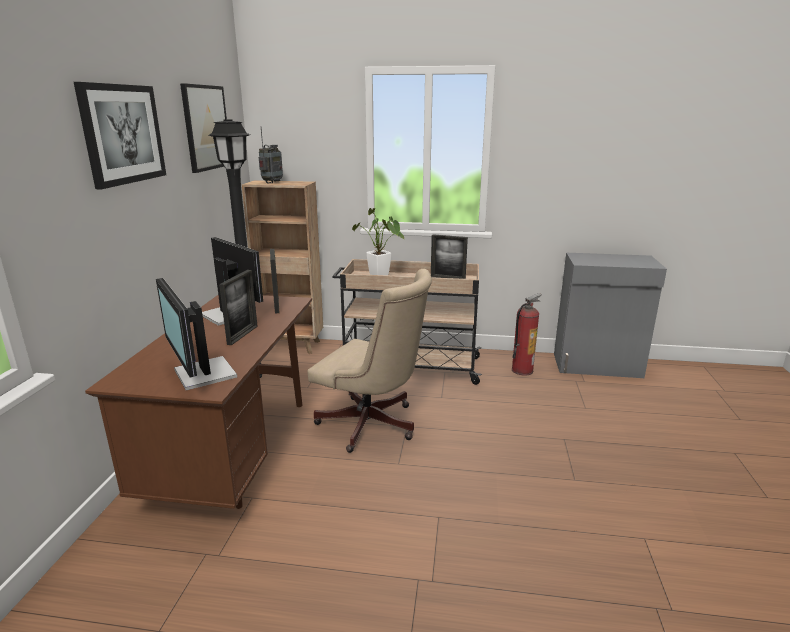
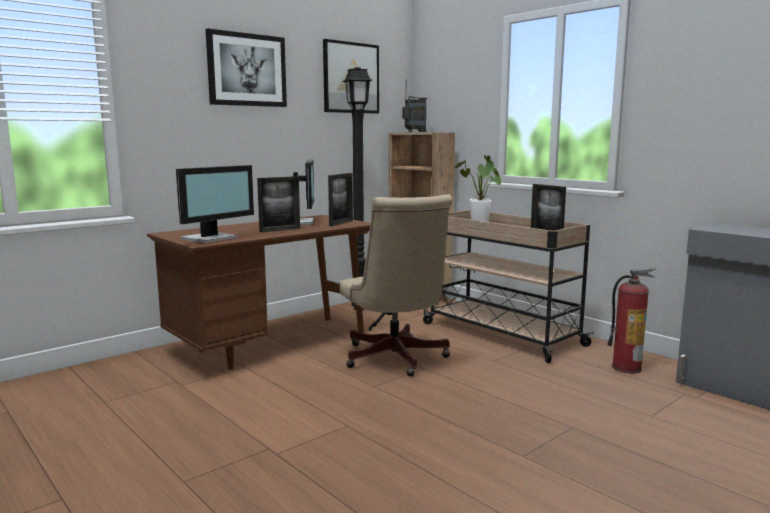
camera: 40 degrees right, 10 degrees down
(202, 374) = (211, 238): monitor -> monitor turned 150 degrees counterclockwise

